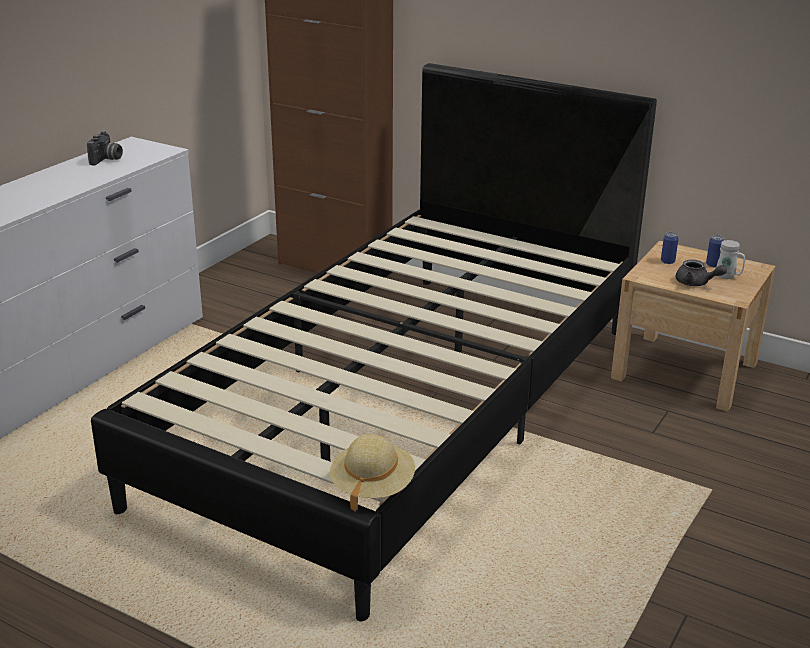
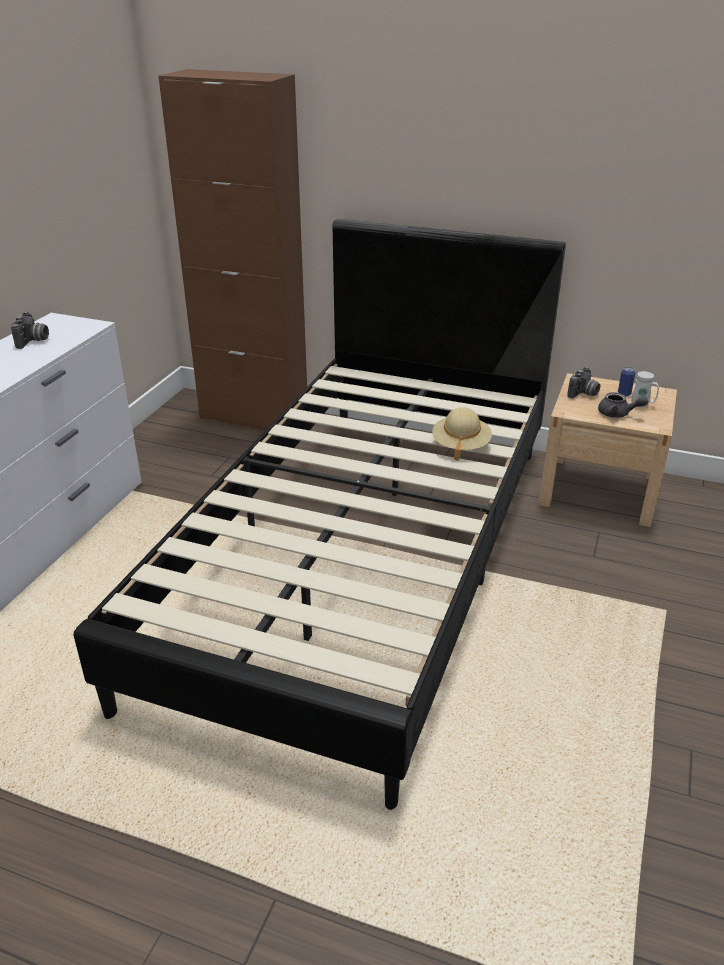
camera: 10 degrees left, 5 degrees up
(372, 487) = (395, 679): beige hat -> beige hat (460, 445)
(667, 261) = (583, 394): can -> camera

